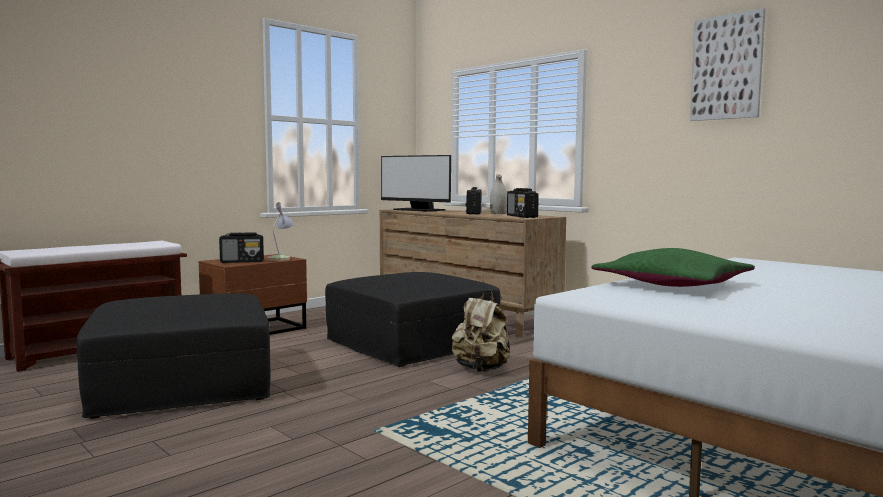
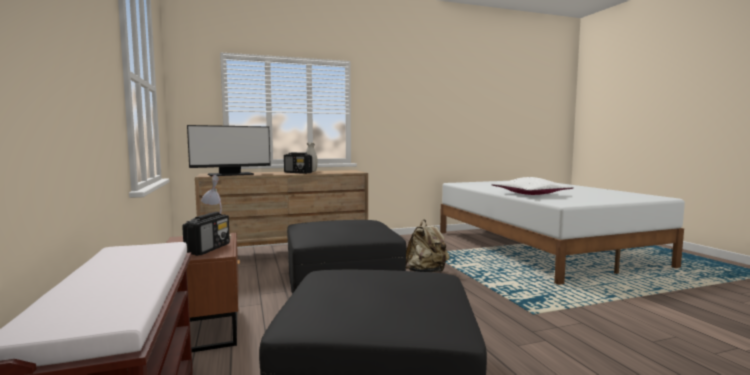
camera: 65 degrees left, 0 degrees up
(522, 216) = (345, 171): radio -> none
(672, 285) = (530, 194): green pillow -> white pillow
(726, 67) = (432, 87): picture -> none

